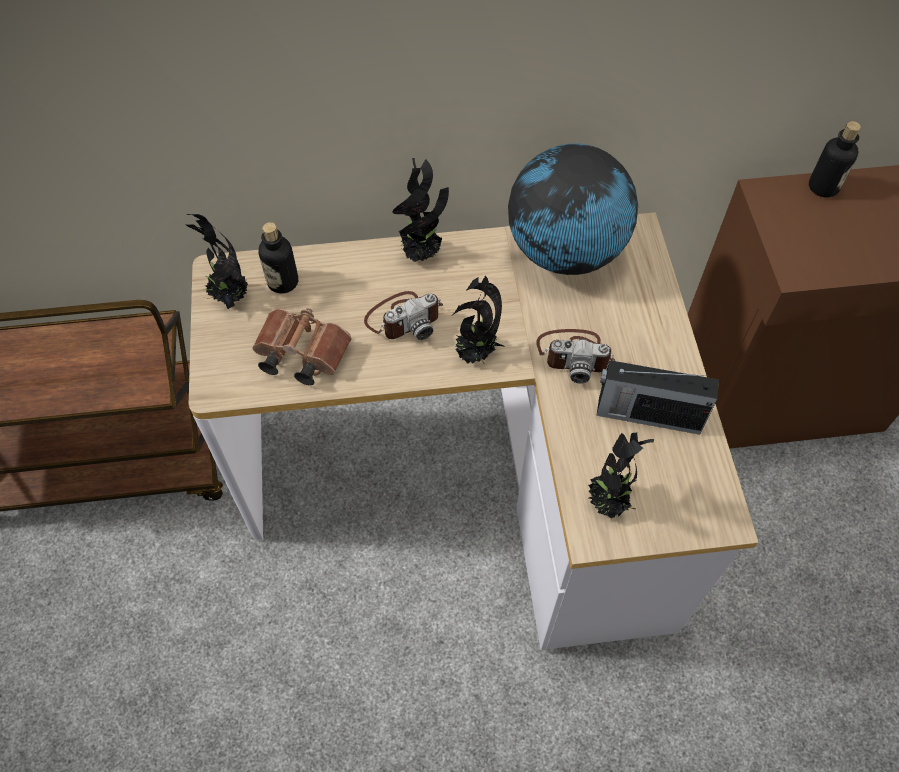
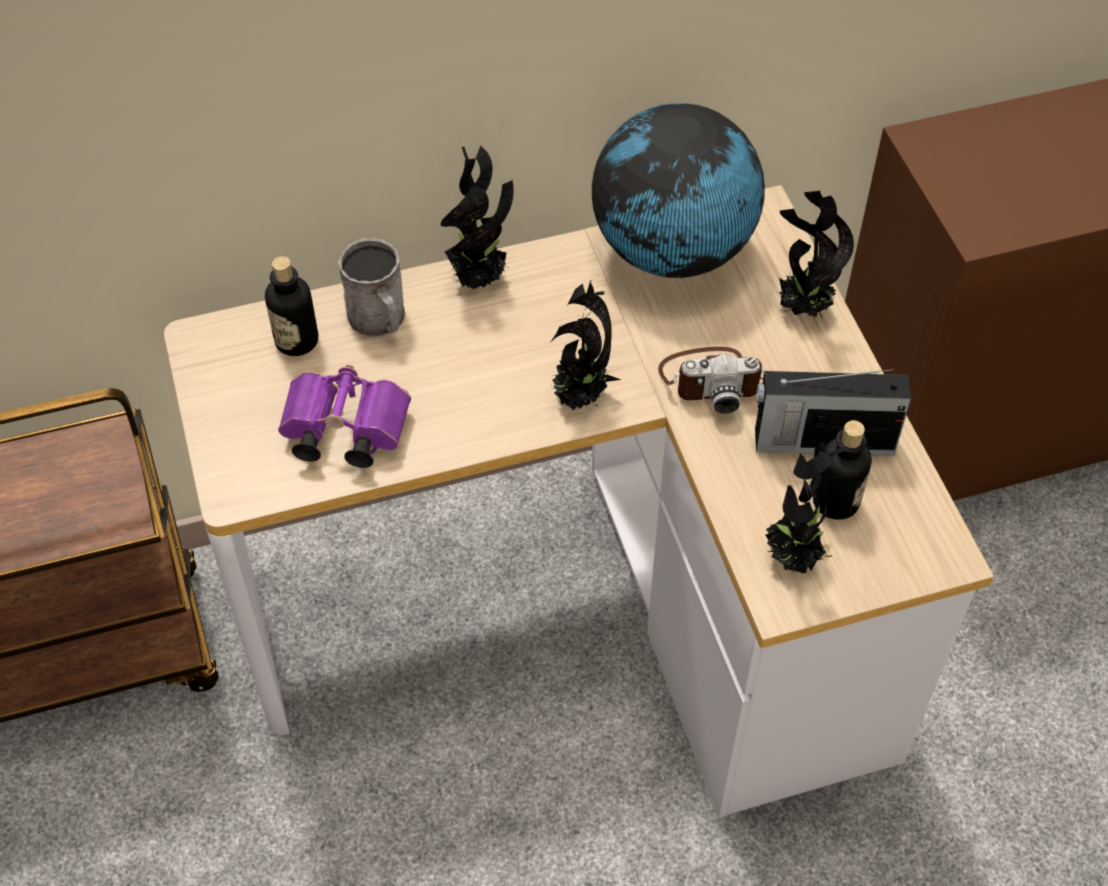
camera: 10 degrees left, 5 degrees down
(228, 297) = (225, 370): potted plant -> potted plant (801, 308)
(299, 355) = (341, 432): brown binoculars -> purple binoculars
(344, 275) = (380, 320): none -> grey mug
(404, 318) = (474, 365): camera -> none
(823, 187) = (993, 123): bottle -> bottle (835, 501)

